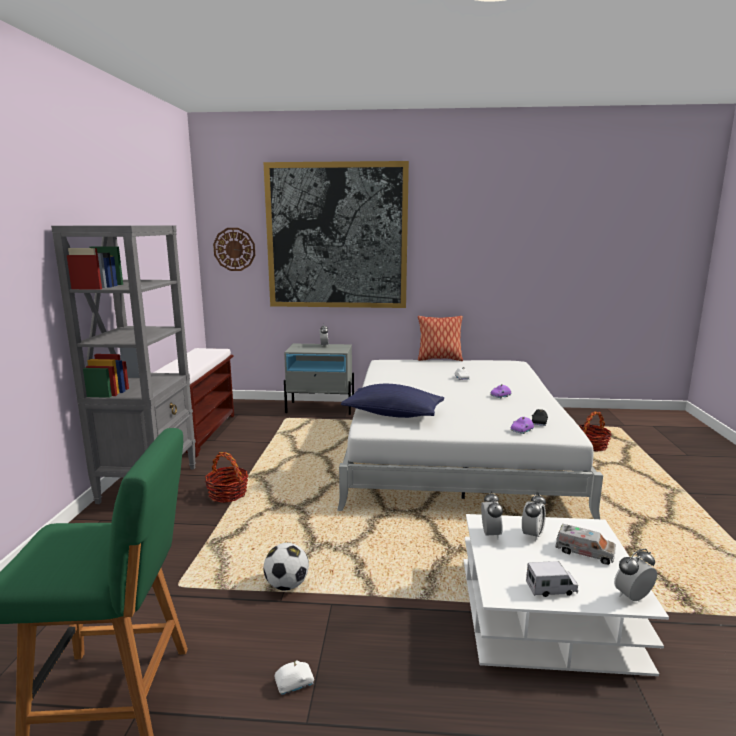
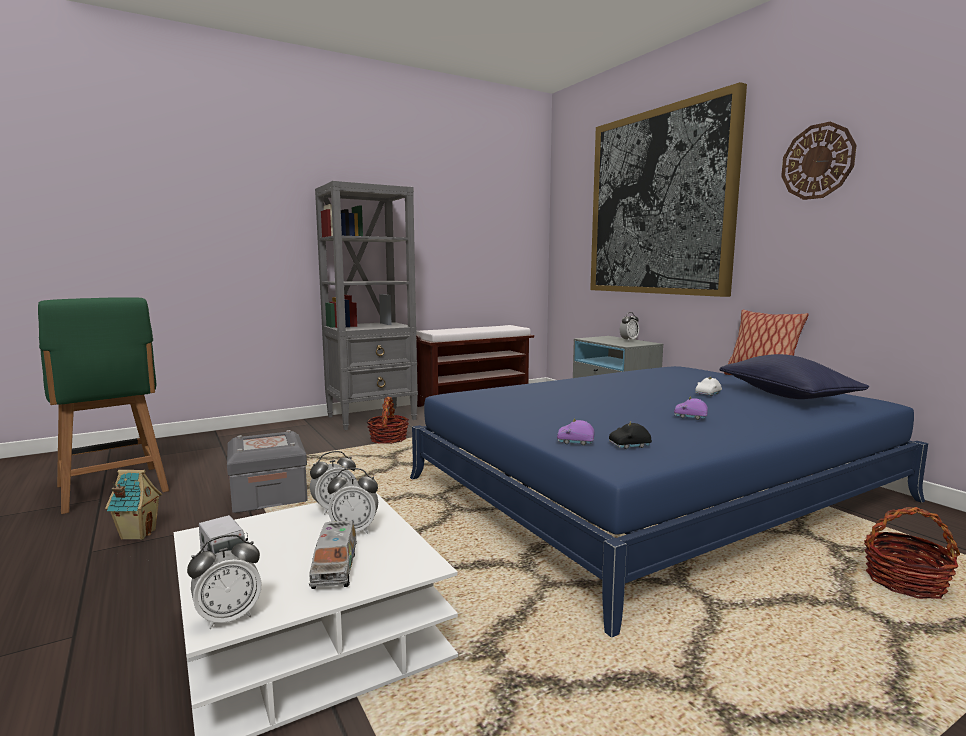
camera: 55 degrees right, 5 degrees down
(234, 249) = (572, 228): wall clock -> wall clock (817, 161)
(287, 585) = (269, 495): football -> grey storage box
(294, 683) = (137, 534): white toy car -> toy house
(393, 414) = (512, 395): blue pillow -> blue pillow (786, 395)
(453, 448) = (653, 489): white bed -> blue bed
(632, 597) = (229, 617): alarm clock -> alarm clock turned 120 degrees clockwise

